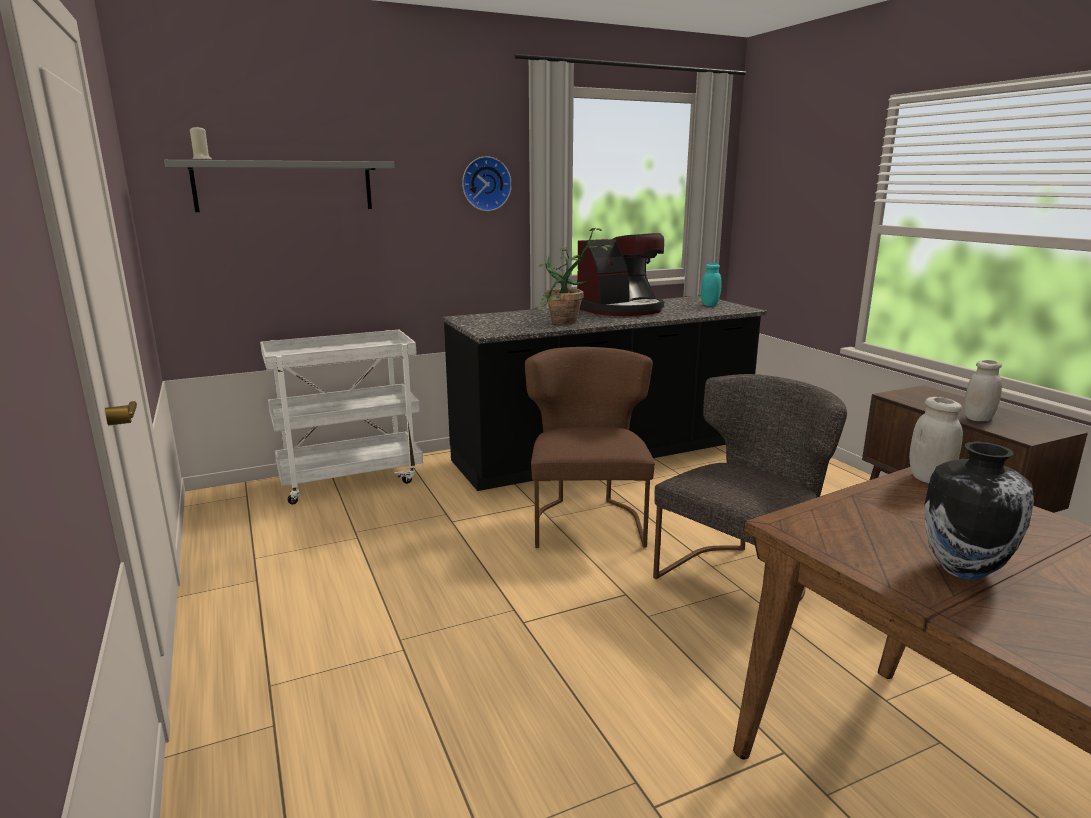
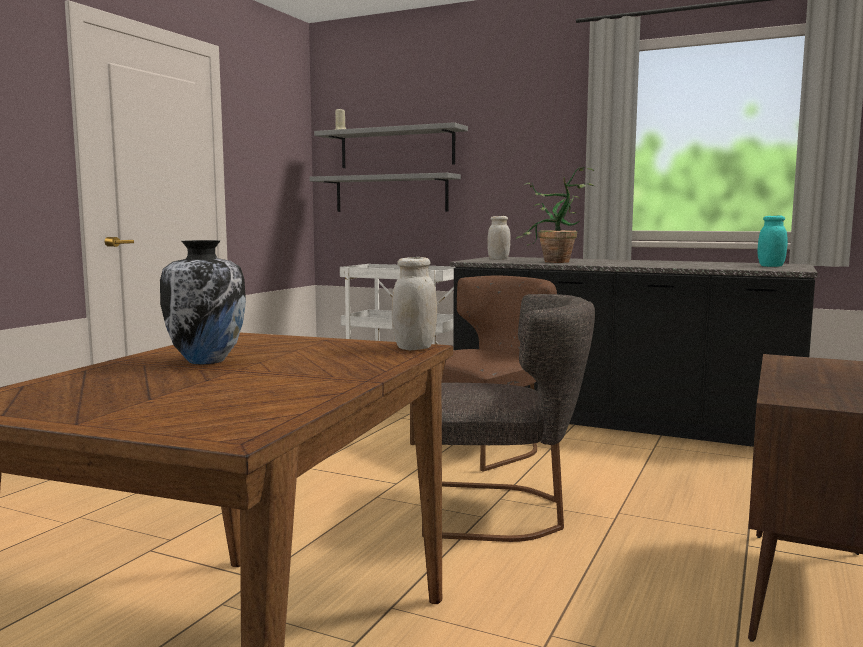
camera: 50 degrees right, 10 degrees down
(282, 247) = (391, 194): none -> grey shelf
(485, 184) = (553, 140): wall clock -> none
(621, 309) = (652, 262): coffee machine -> none
(978, 419) = (801, 383): white jar -> white jar (498, 259)

